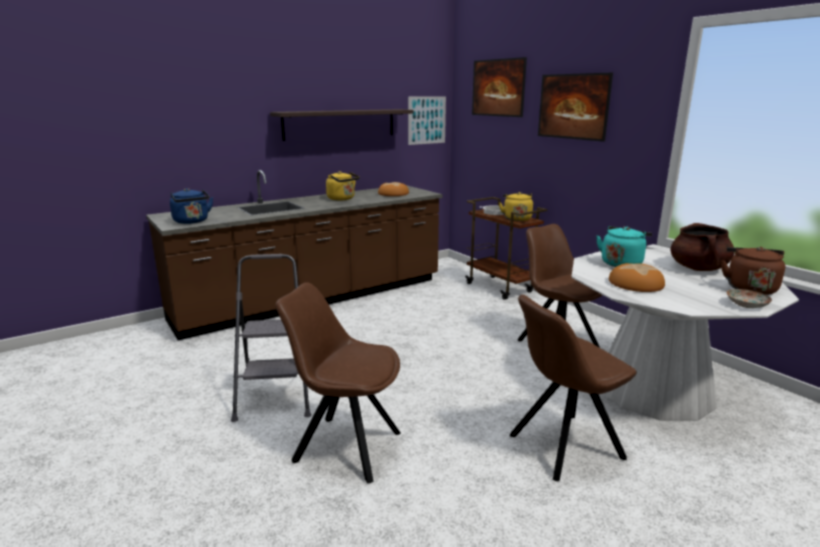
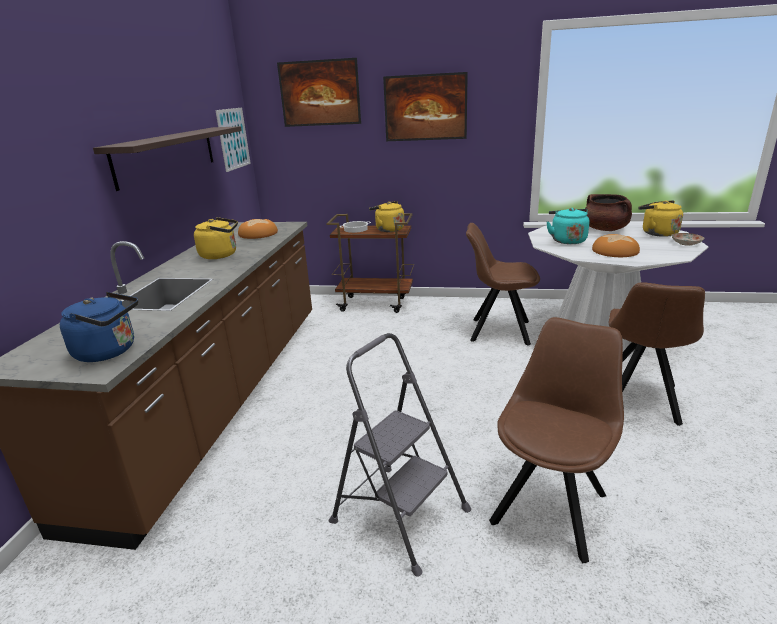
camera: 45 degrees left, 5 degrees up
(346, 447) = (550, 508): brown chair -> brown chair turned 150 degrees clockwise
(749, 288) = (657, 233): brown kettle -> yellow kettle

